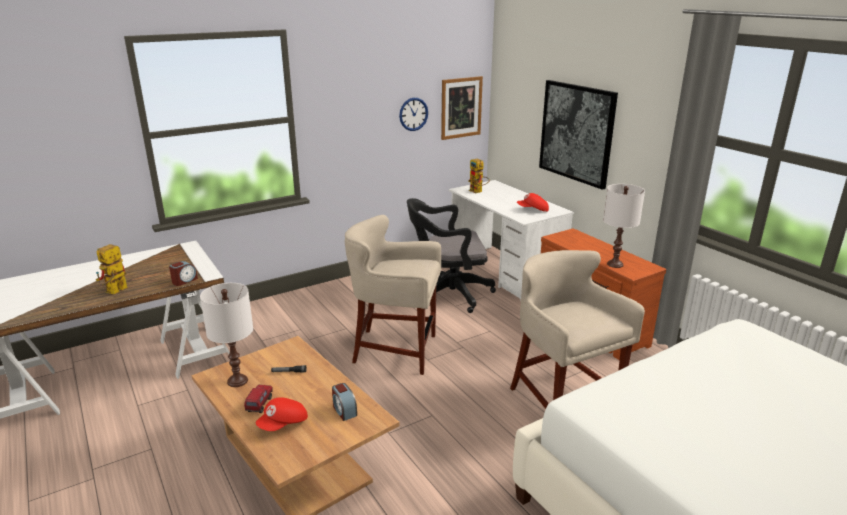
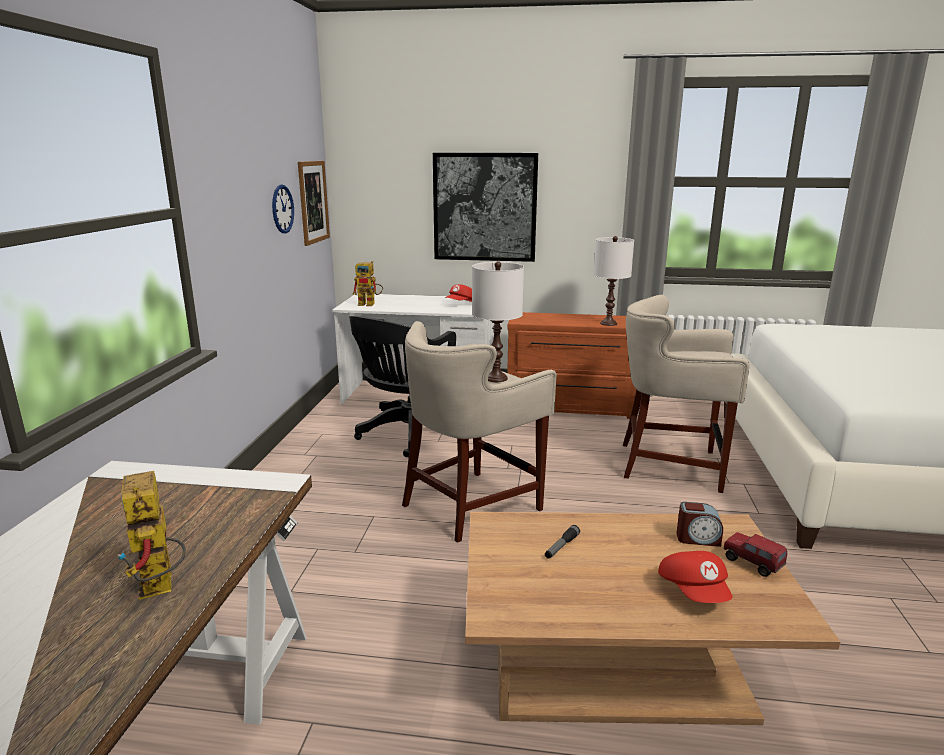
camera: 50 degrees left, 5 degrees down
(184, 281) = (259, 507): alarm clock -> none
(237, 380) = (537, 595): white table lamp -> white table lamp (495, 378)
(259, 405) = (627, 596): toy truck -> toy truck (752, 564)

